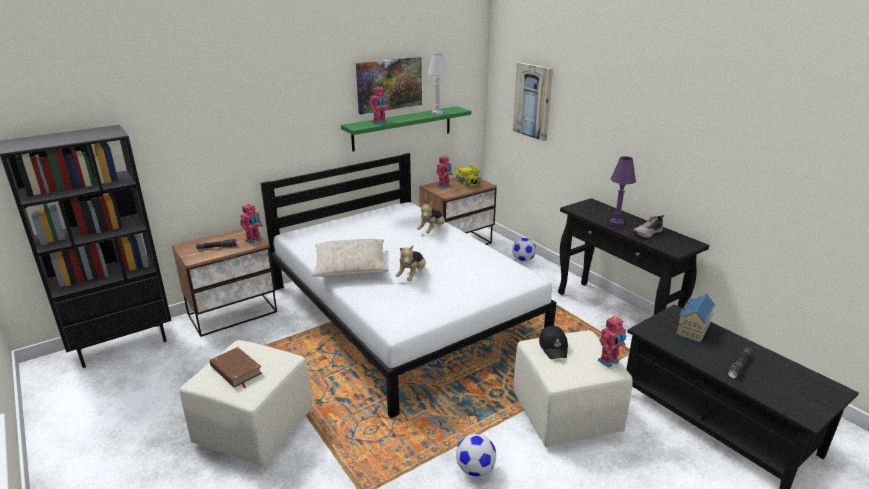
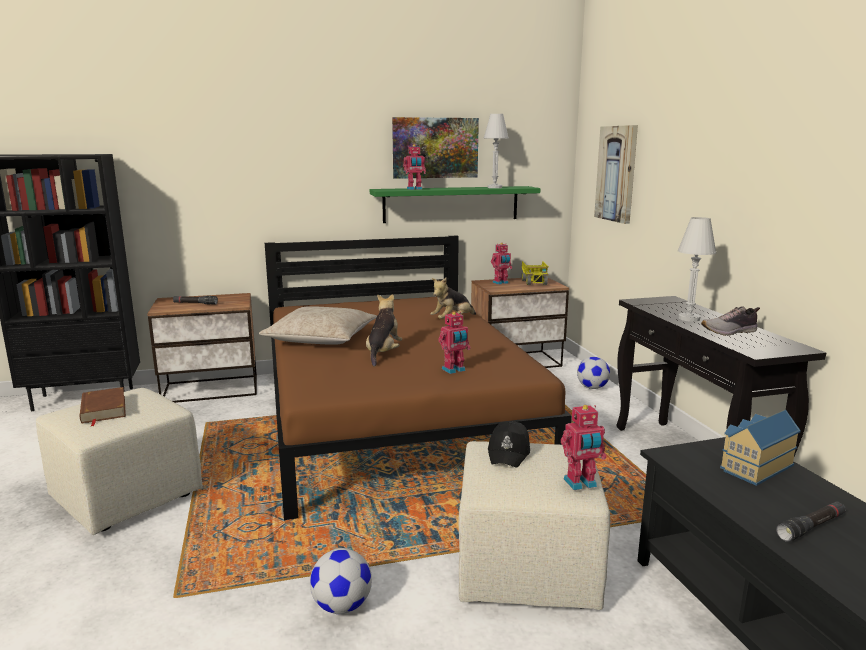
camera: 20 degrees right, 10 degrees down
(254, 240) = (238, 302): toy robot -> toy robot (454, 370)
(403, 314) = (394, 418): white bed -> brown bed
(412, 275) = (383, 353): plush toy -> plush toy turned 150 degrees clockwise
(616, 223) = (689, 318): purple table lamp -> white table lamp

